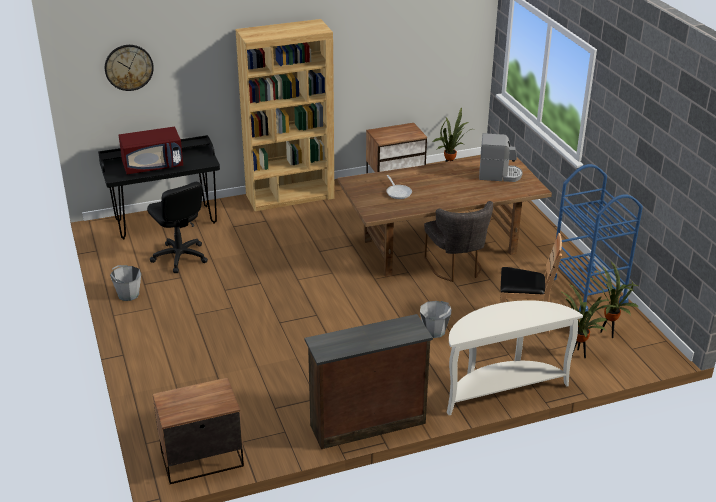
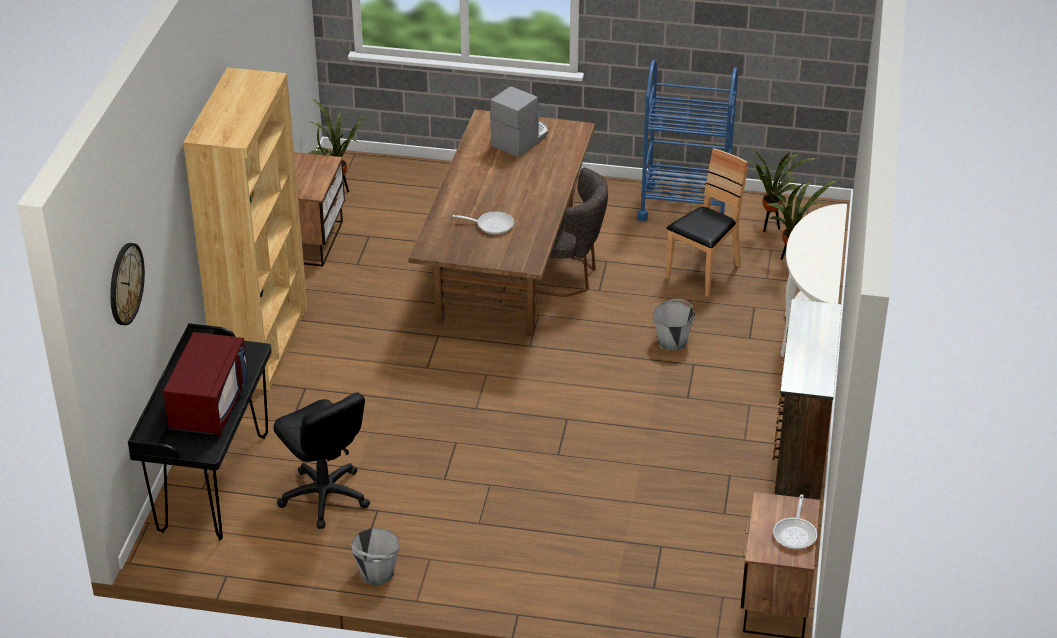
camera: 60 degrees left, 5 degrees up
(180, 257) = (324, 497): black office chair -> black office chair turned 60 degrees clockwise
(195, 408) = (795, 533): none -> frying pan

